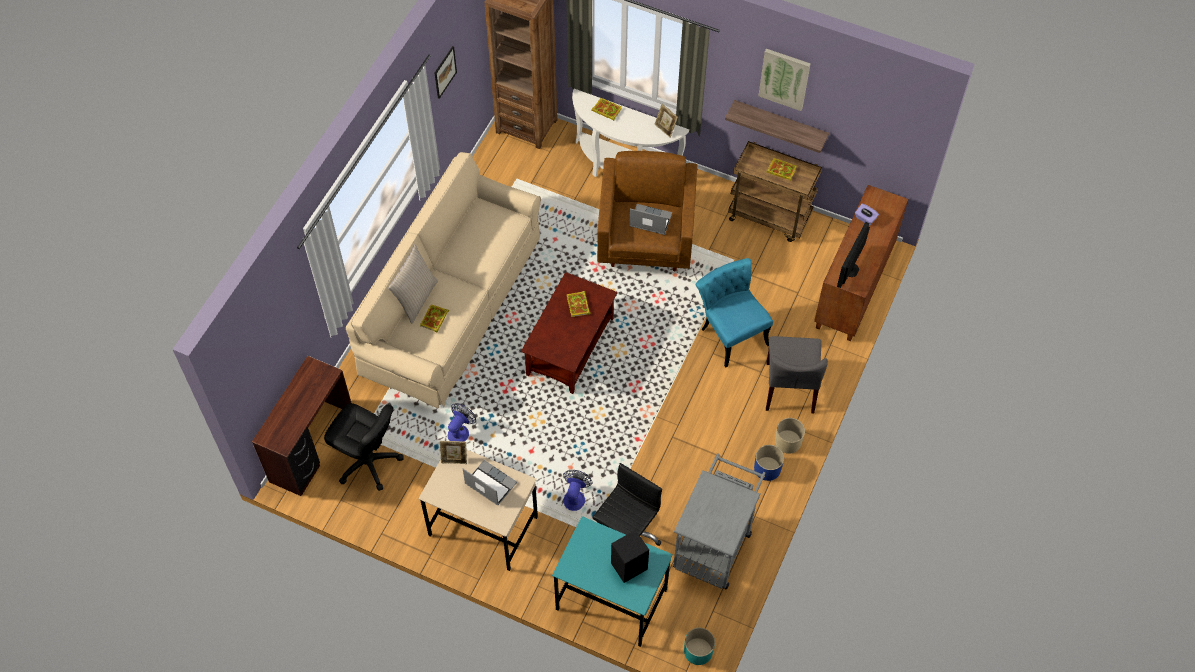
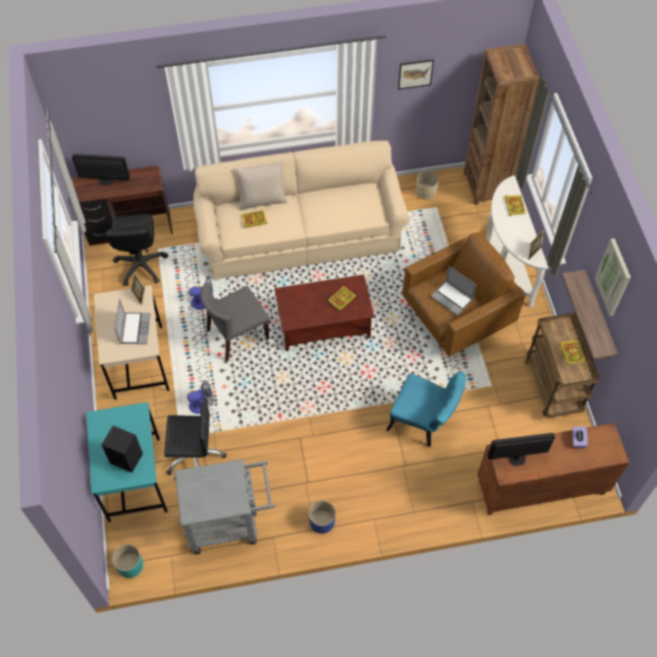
camera: 55 degrees right, 0 degrees up
(284, 413) = (105, 180): none -> monitor
(649, 220) = (452, 298): laptop -> laptop turned 150 degrees clockwise
(730, 332) = (423, 422): turquoise chair -> turquoise chair turned 90 degrees clockwise
(787, 441) = (357, 522): beige planter -> beige planter (426, 191)
(790, 388) = (407, 495): grey chair -> grey chair (237, 335)

